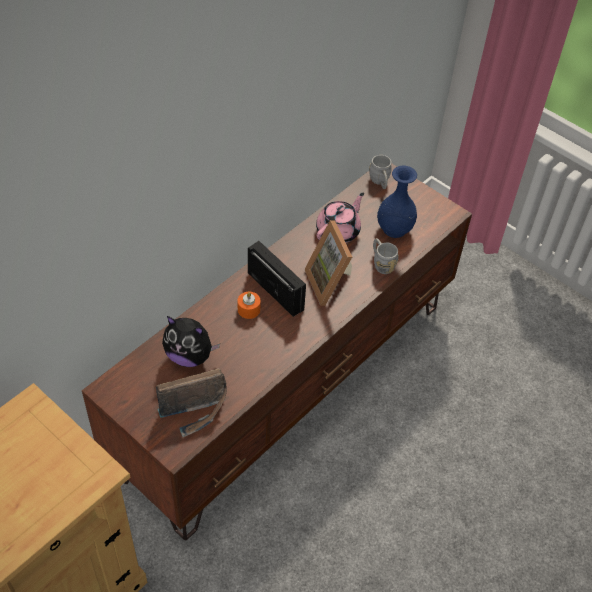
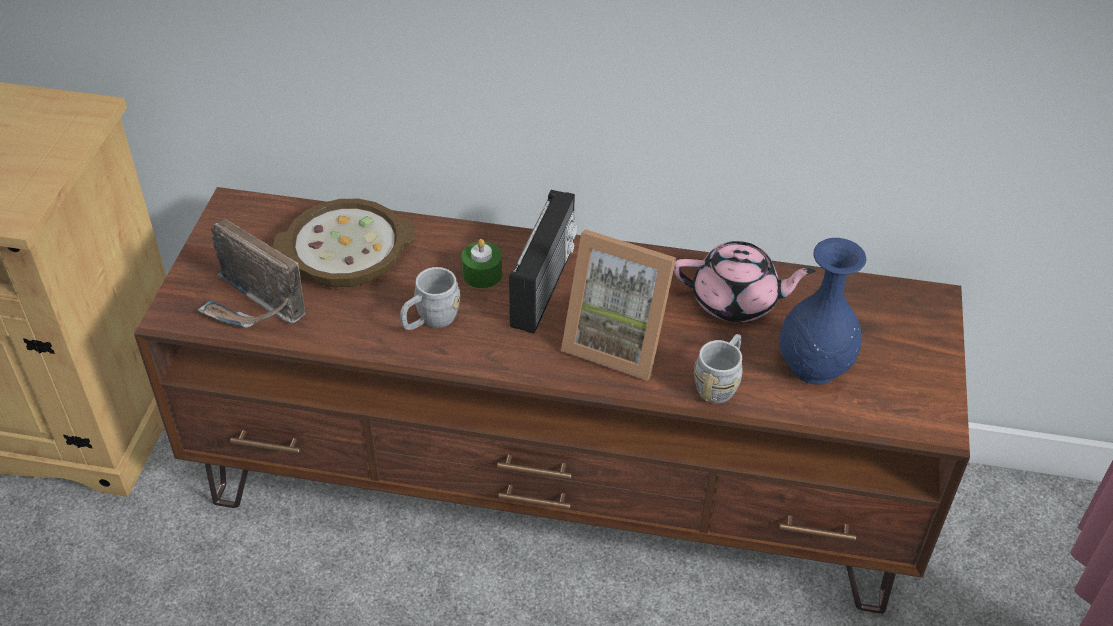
camera: 60 degrees right, 5 degrees down
(189, 356) = (347, 255): plush toy -> bowl
(248, 309) = (482, 274): orange candle -> green candle
(331, 283) = (618, 341): picture frame -> picture frame turned 105 degrees counterclockwise
(380, 182) = (899, 303): grey mug -> grey mug (430, 321)

